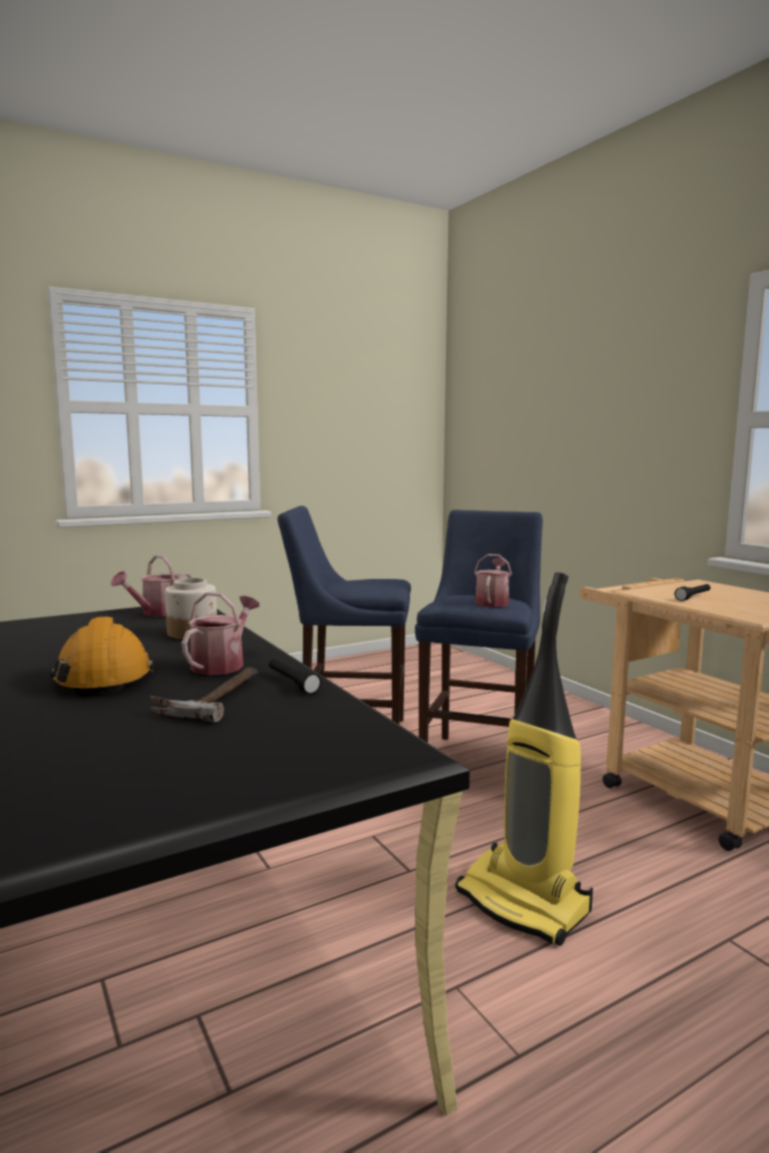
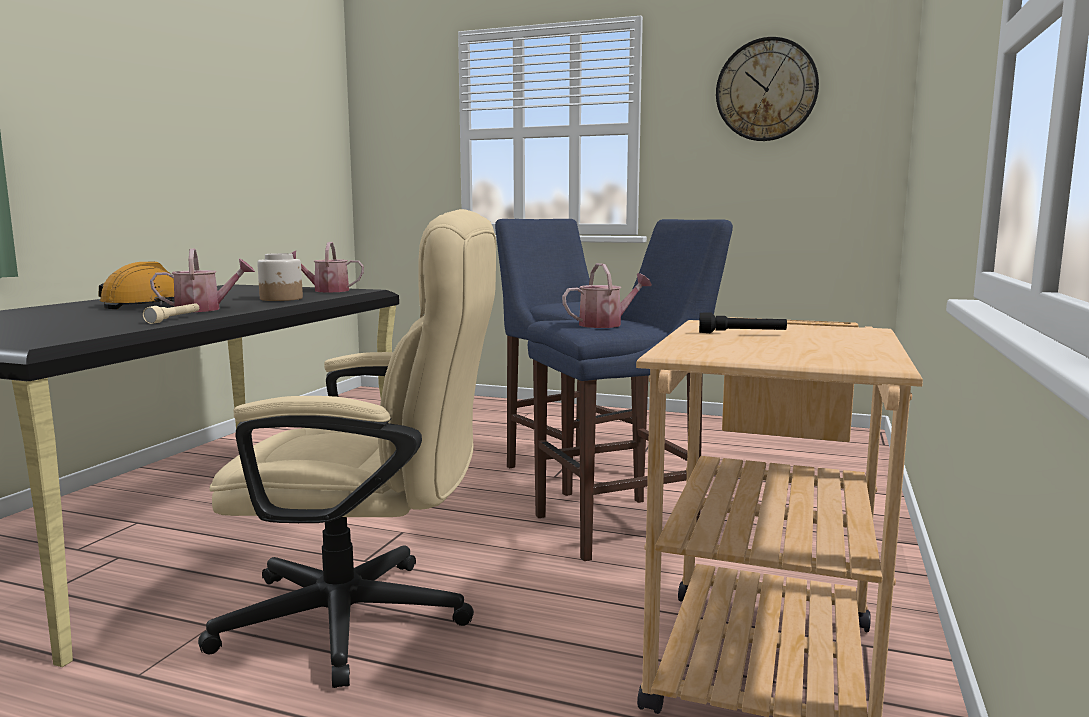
camera: 50 degrees right, 0 degrees up
(211, 697) = (122, 316): hammer -> none
(292, 683) = (174, 319): black flashlight -> beige flashlight
(356, 387) = (766, 90): none -> wall clock
(525, 902) = (368, 619): vacuum cleaner -> beige office chair

